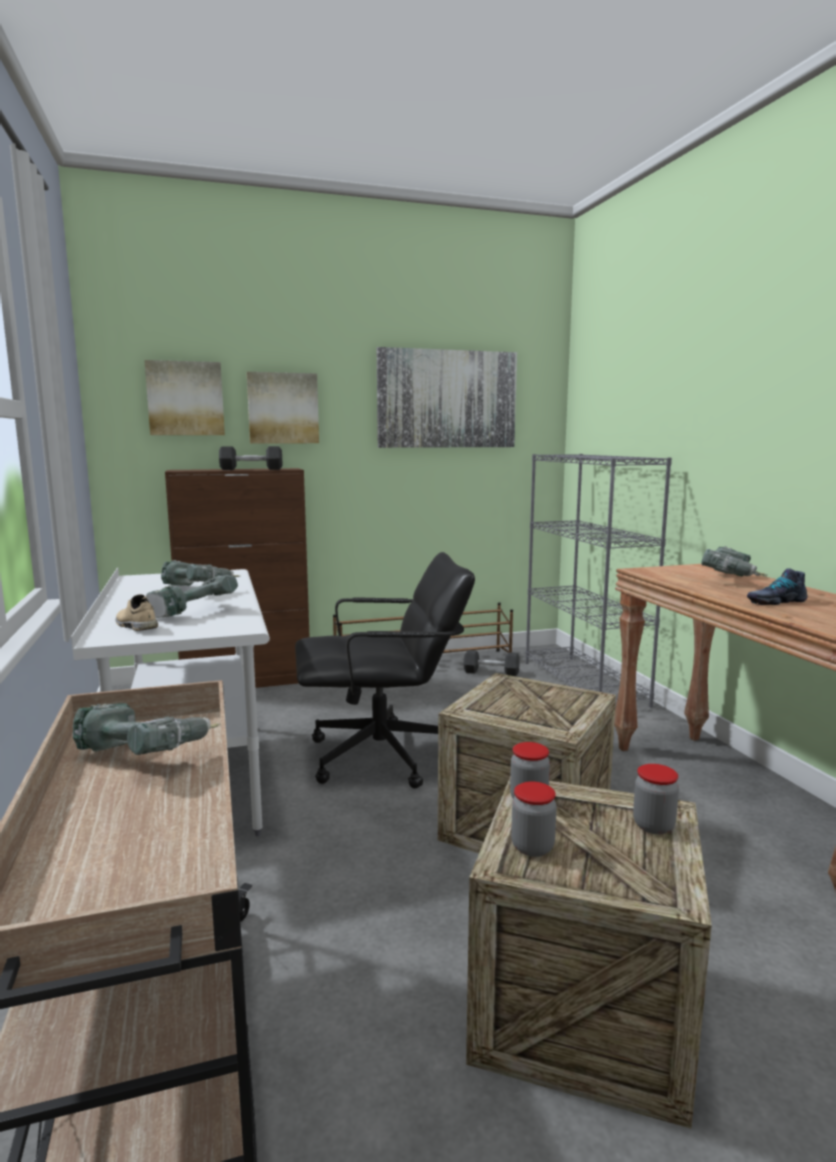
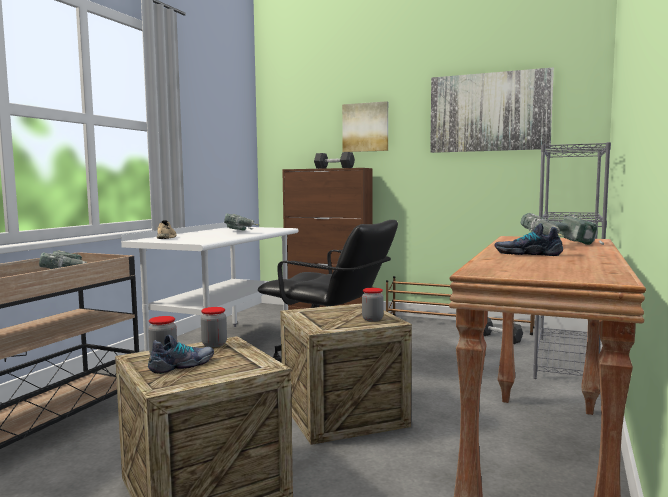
camera: 40 degrees right, 5 degrees down
(185, 398) = (308, 125): picture -> none
(190, 612) = (203, 237): power drill -> none
(596, 851) = (182, 365): none -> shoe
(653, 826) = (237, 367): jar -> jar (372, 319)

